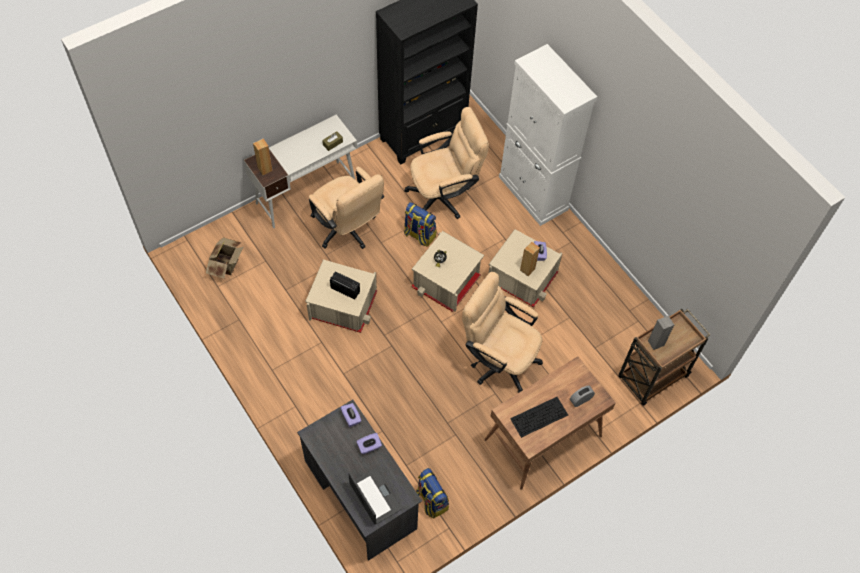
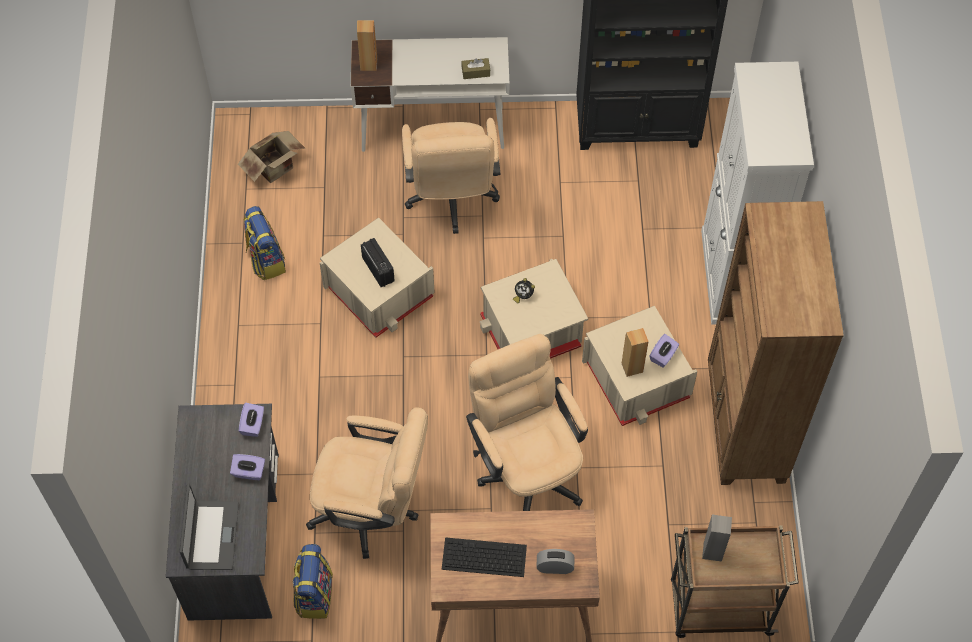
camera: 35 degrees right, 0 degrees up
(419, 235) = (539, 253): backpack -> backpack (265, 260)
(444, 195) = (609, 219): beige office chair -> beige office chair (373, 511)
(596, 272) = (745, 426): none -> brown bookcase

